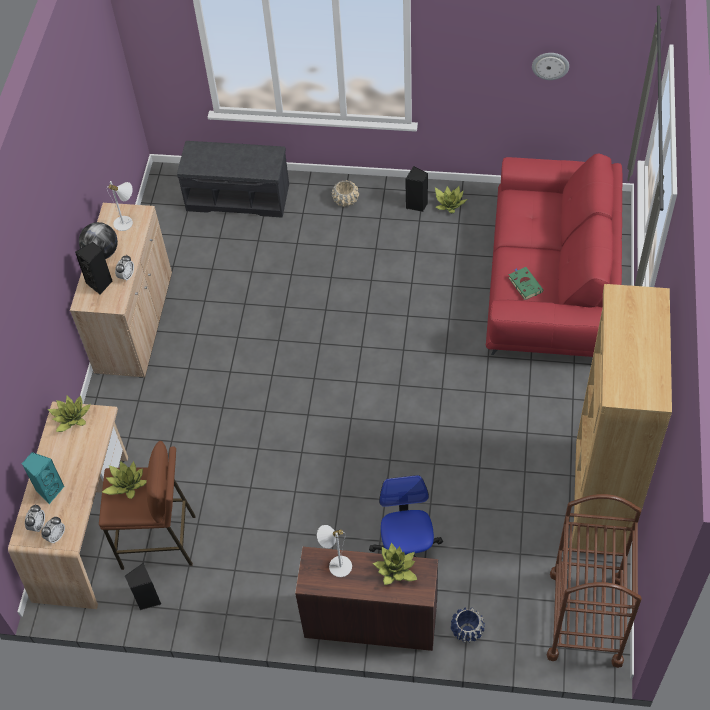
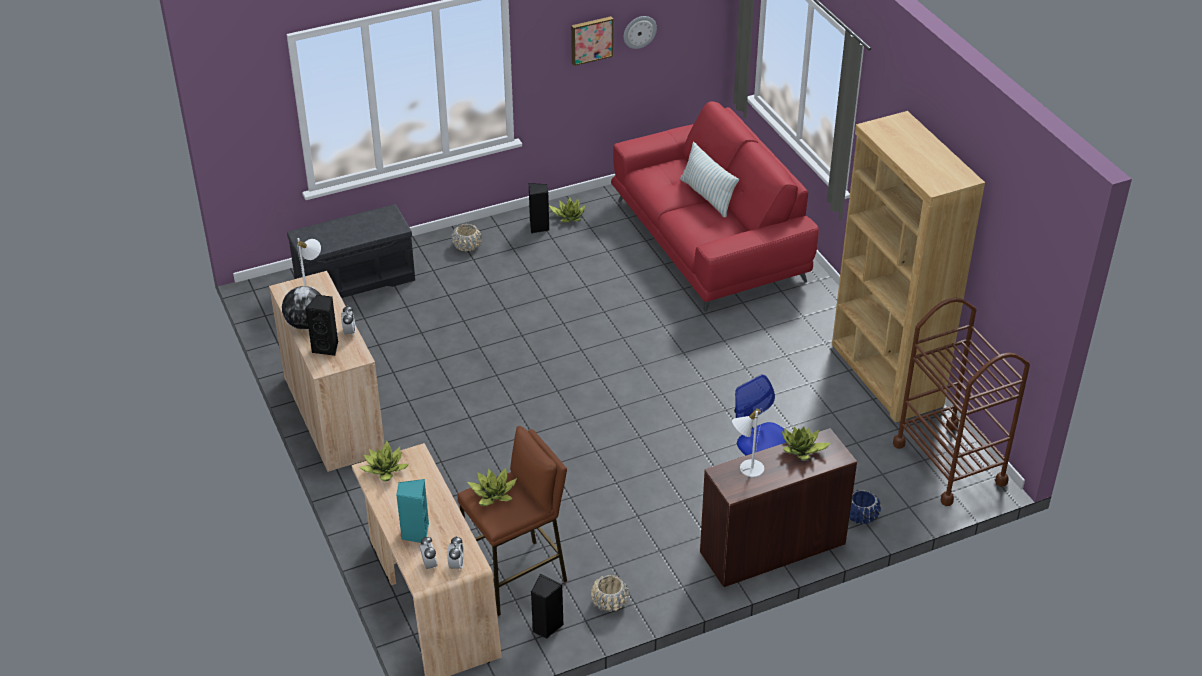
camera: 35 degrees left, 15 degrees down
(208, 603) = (609, 602): none -> beige planter
(497, 60) = (591, 39): none -> picture
(524, 284) = (709, 230): green book -> none
(551, 245) = (707, 196): none -> pillow

